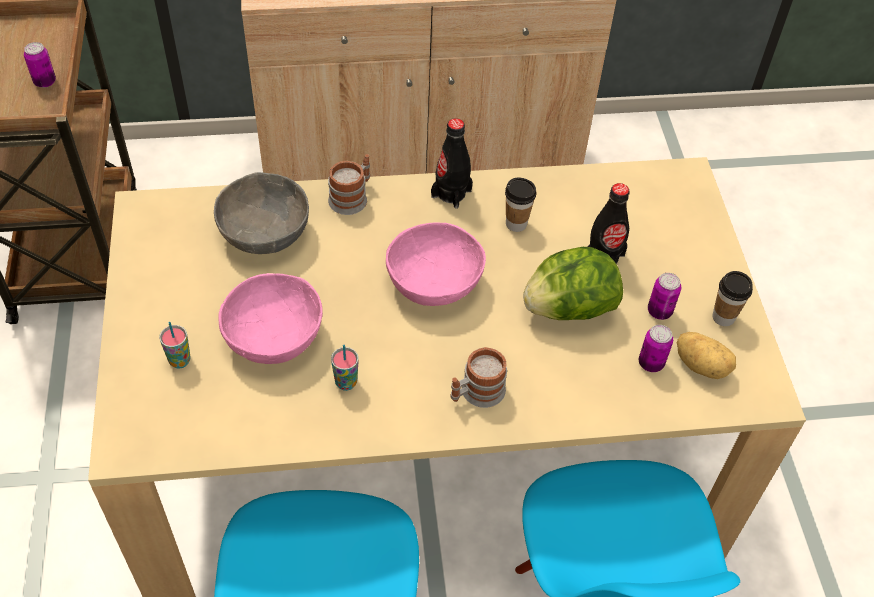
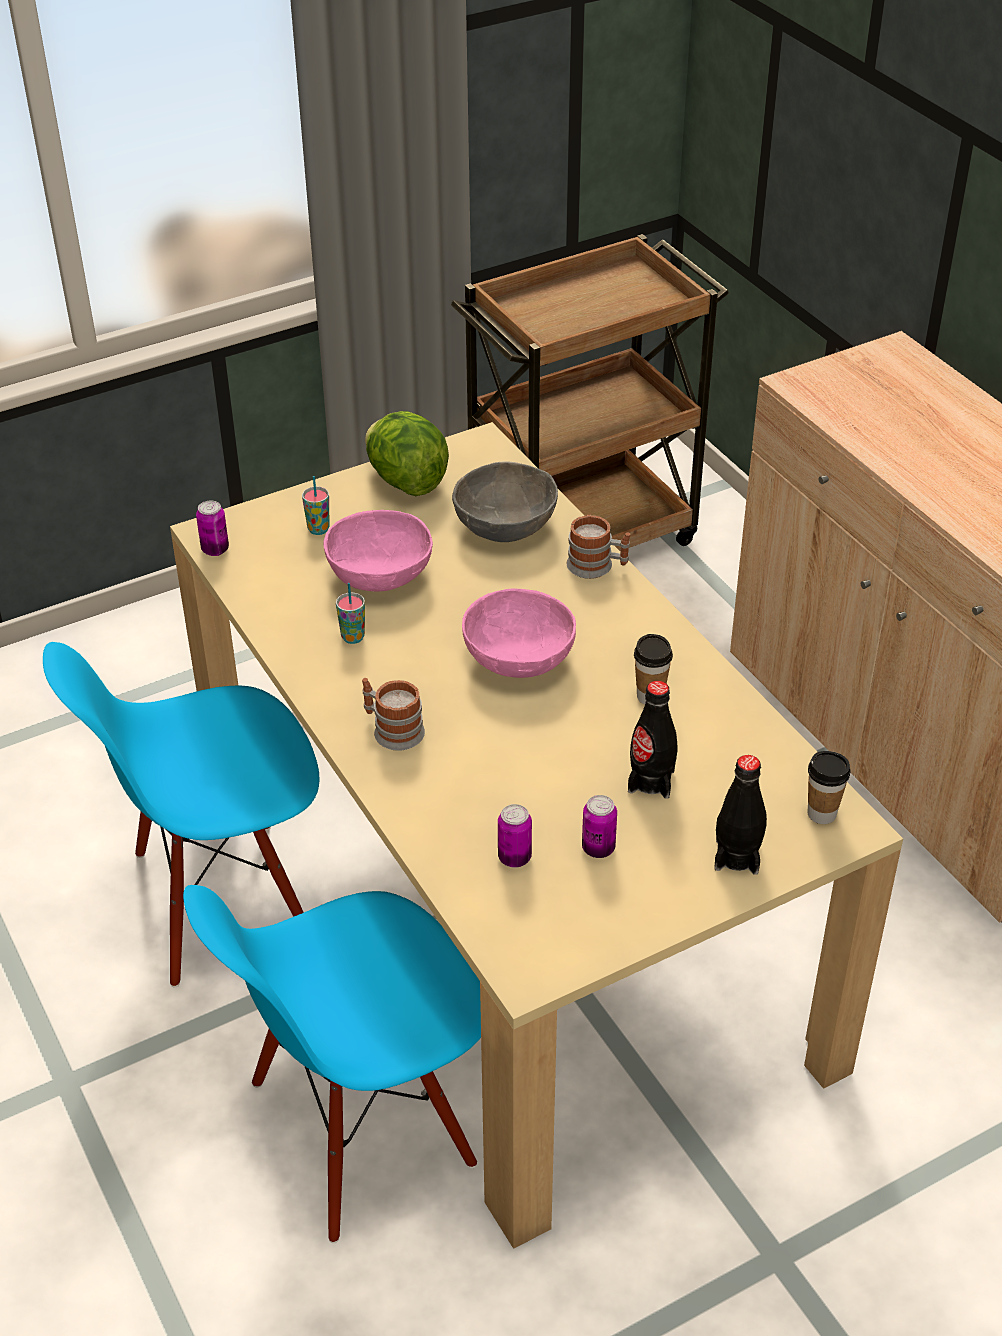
camera: 70 degrees right, 10 degrees down
(45, 82) = (589, 327): can -> can (215, 549)
(451, 193) = (658, 634): black bottle -> black bottle (737, 856)
(568, 308) = (552, 770): lettuce -> lettuce (406, 481)
(702, 365) = (539, 904): potato -> none
(723, 317) = (627, 909): cup -> cup (821, 813)

